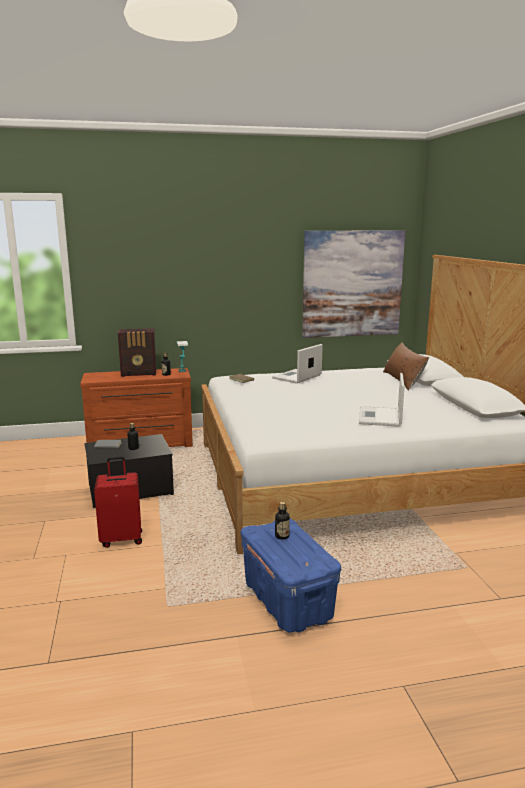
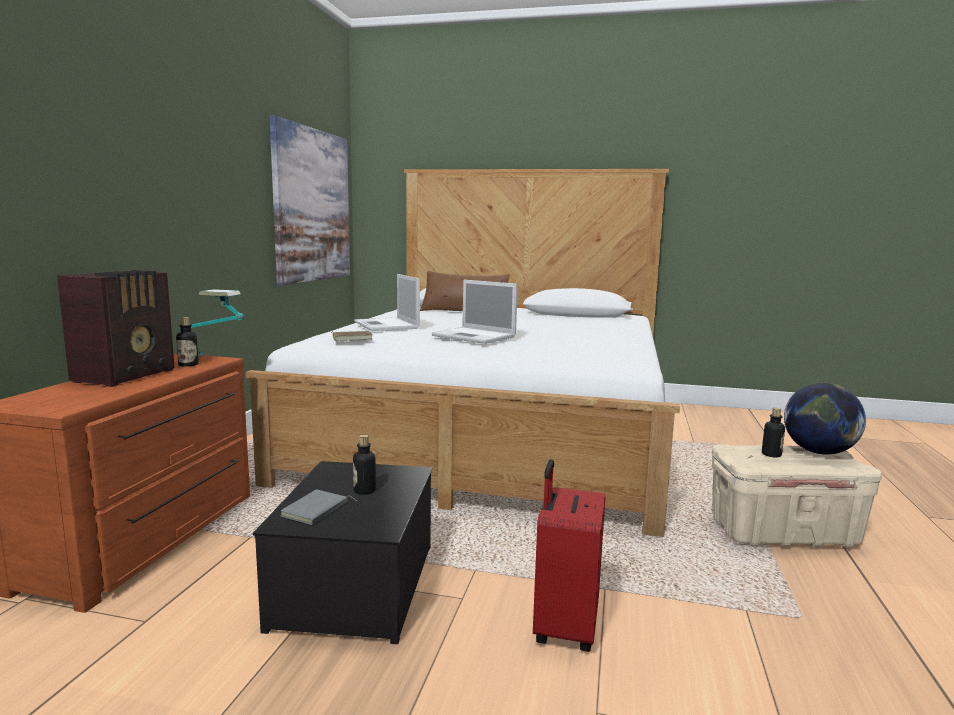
camera: 65 degrees left, 5 degrees down
(286, 601) = (782, 533): blue storage box -> beige storage box
(309, 555) = (818, 452): none -> globe
(380, 417) = (589, 331): laptop -> laptop (475, 336)

